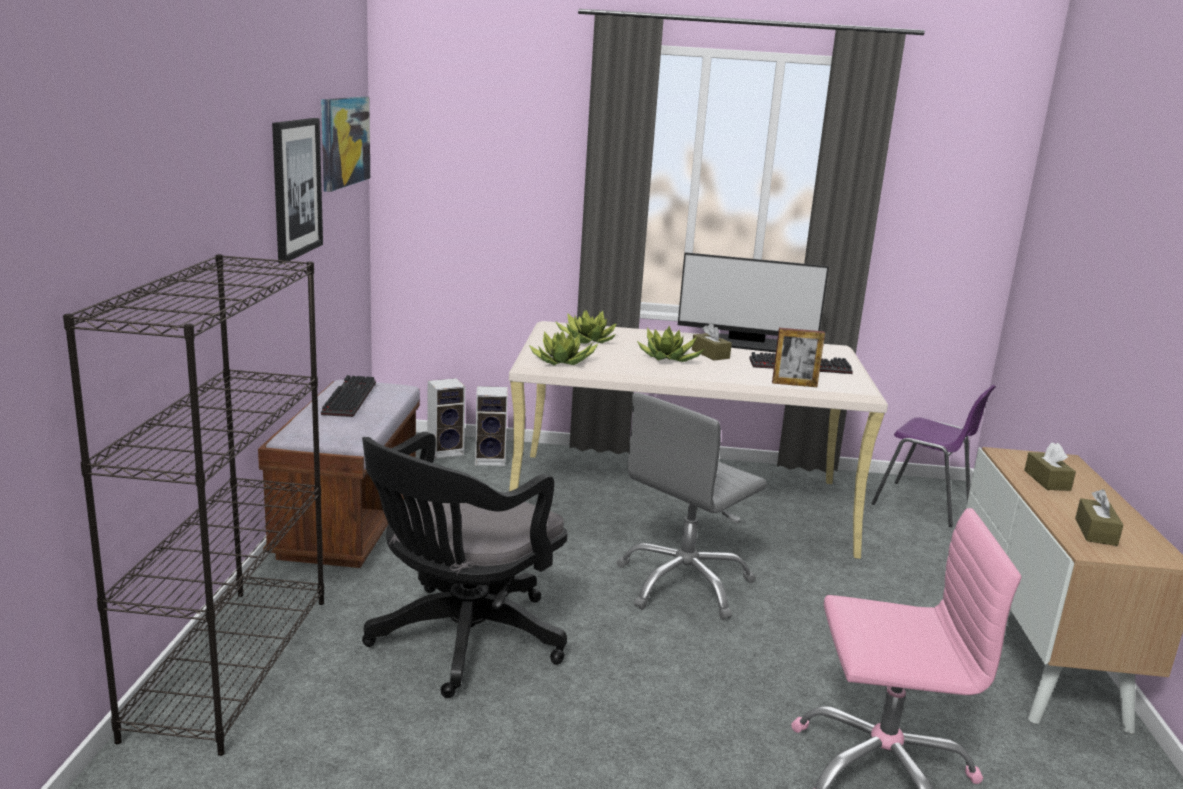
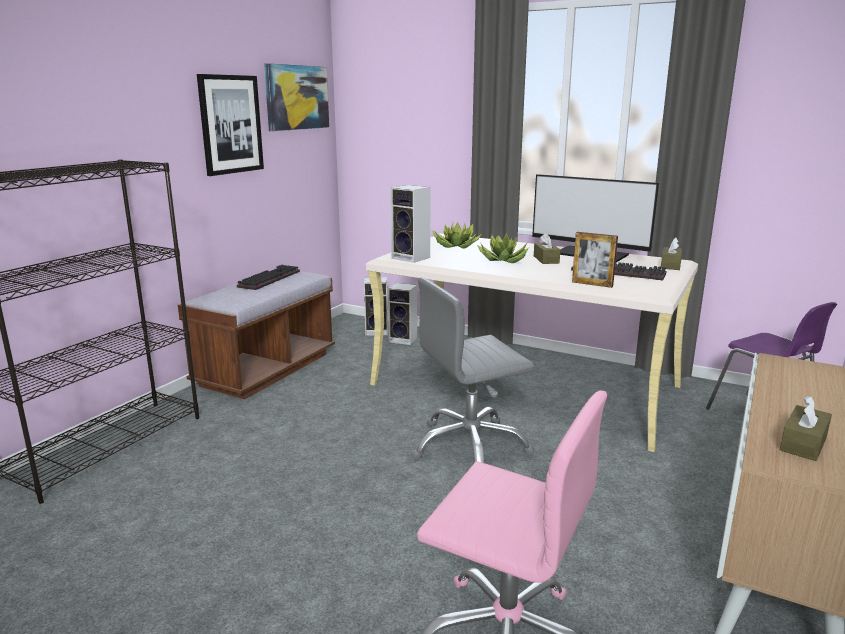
camera: 25 degrees right, 0 degrees up
(460, 642) = (259, 460): black office chair -> none
(562, 361) = (412, 258): potted plant -> speaker
(1047, 480) = (800, 389): brown tissue box -> brown tissue box (670, 265)

